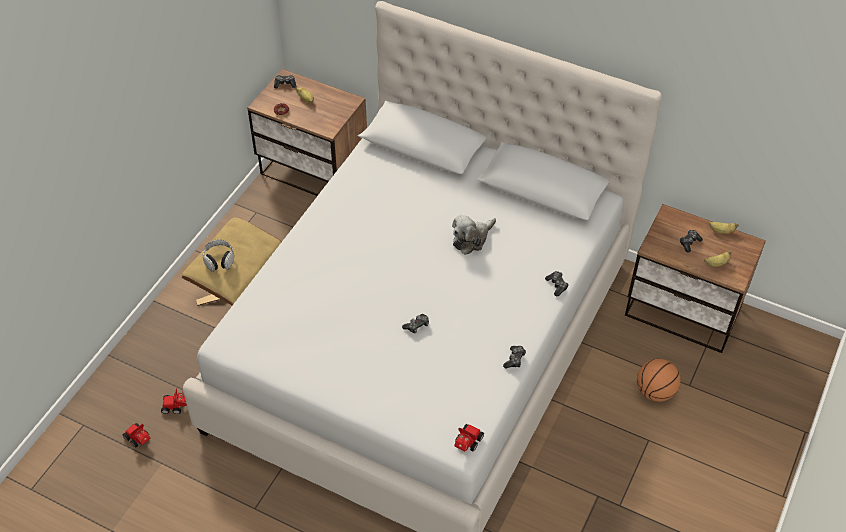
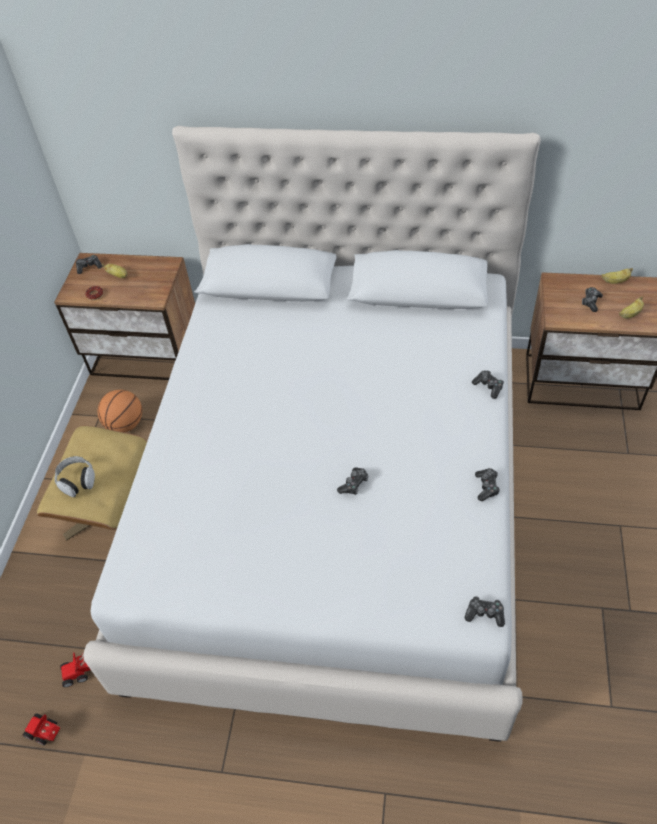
camera: 15 degrees left, 0 degrees up
(467, 443) = (485, 614): toy car -> game controller
(471, 239) = (369, 365): plush toy -> none
(655, 392) = (598, 471): basketball -> basketball (125, 424)

